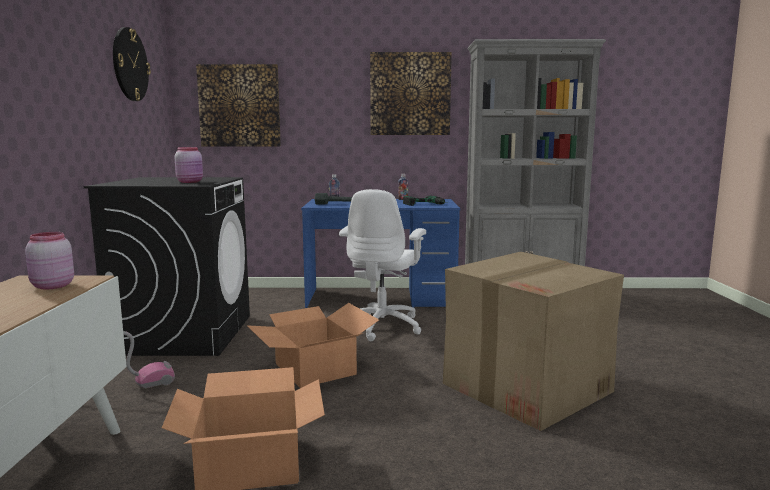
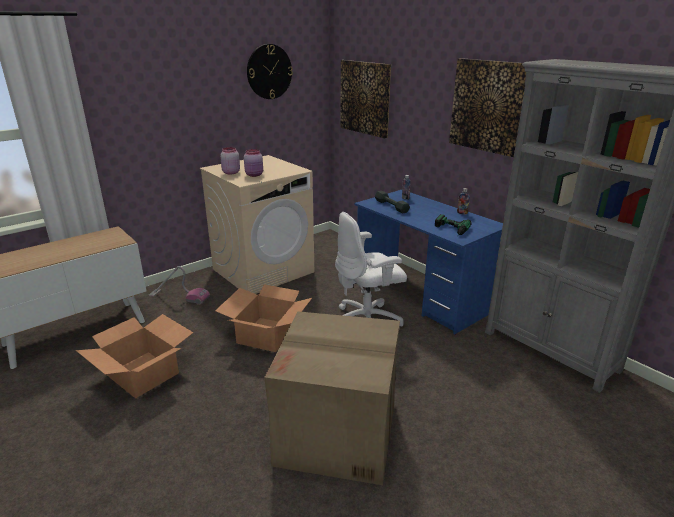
camera: 50 degrees right, 15 degrees up
(51, 286) = (104, 241): pink jar -> pink jar (230, 172)
(184, 334) = (263, 270): black washing machine -> beige washing machine

